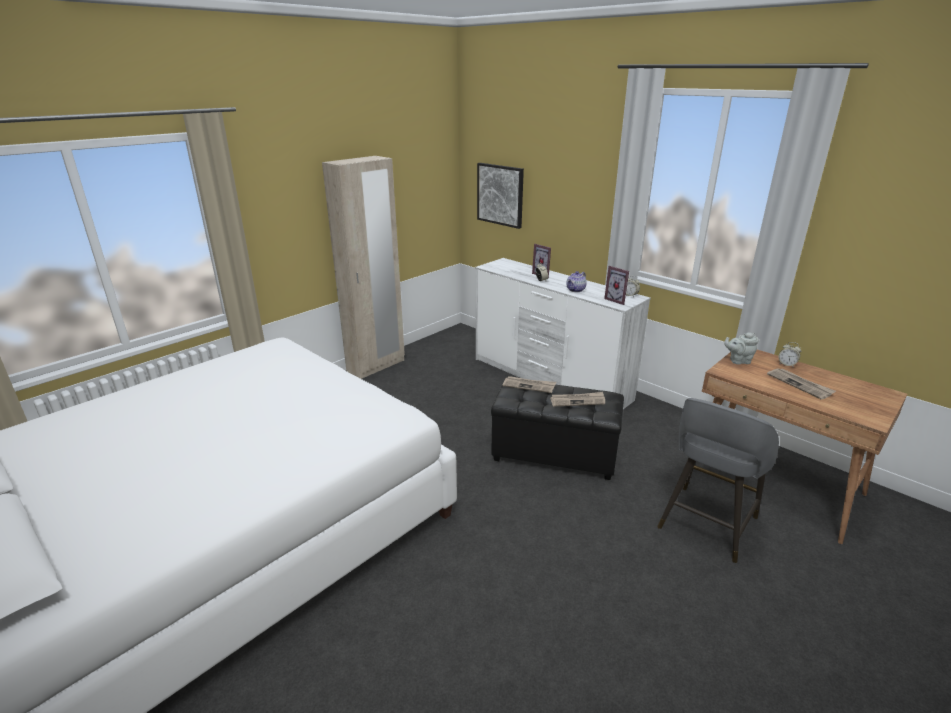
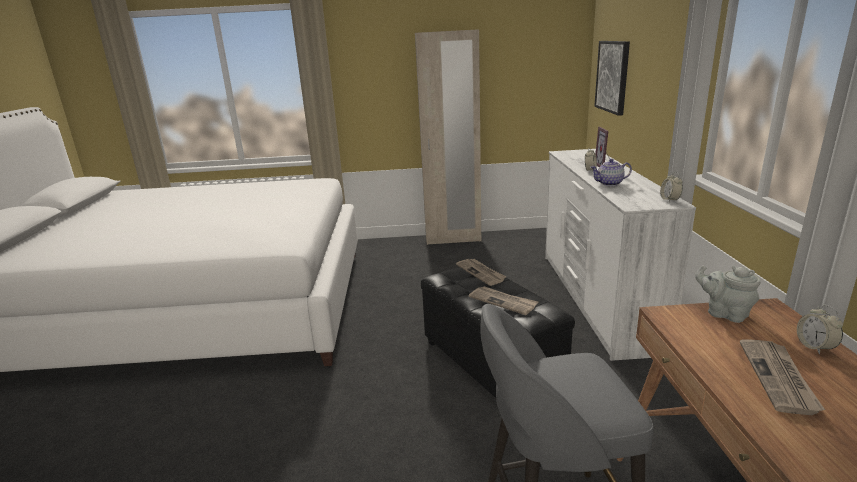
camera: 45 degrees right, 5 degrees down
(617, 300) = (640, 200): picture frame -> none

